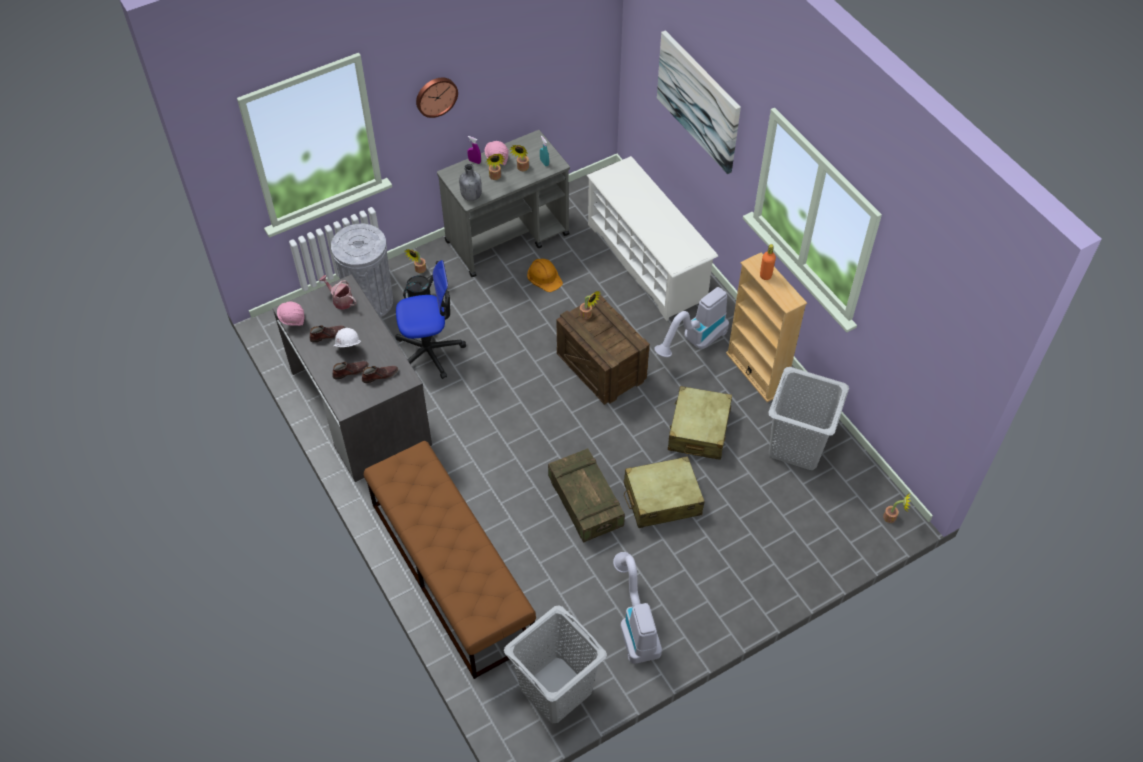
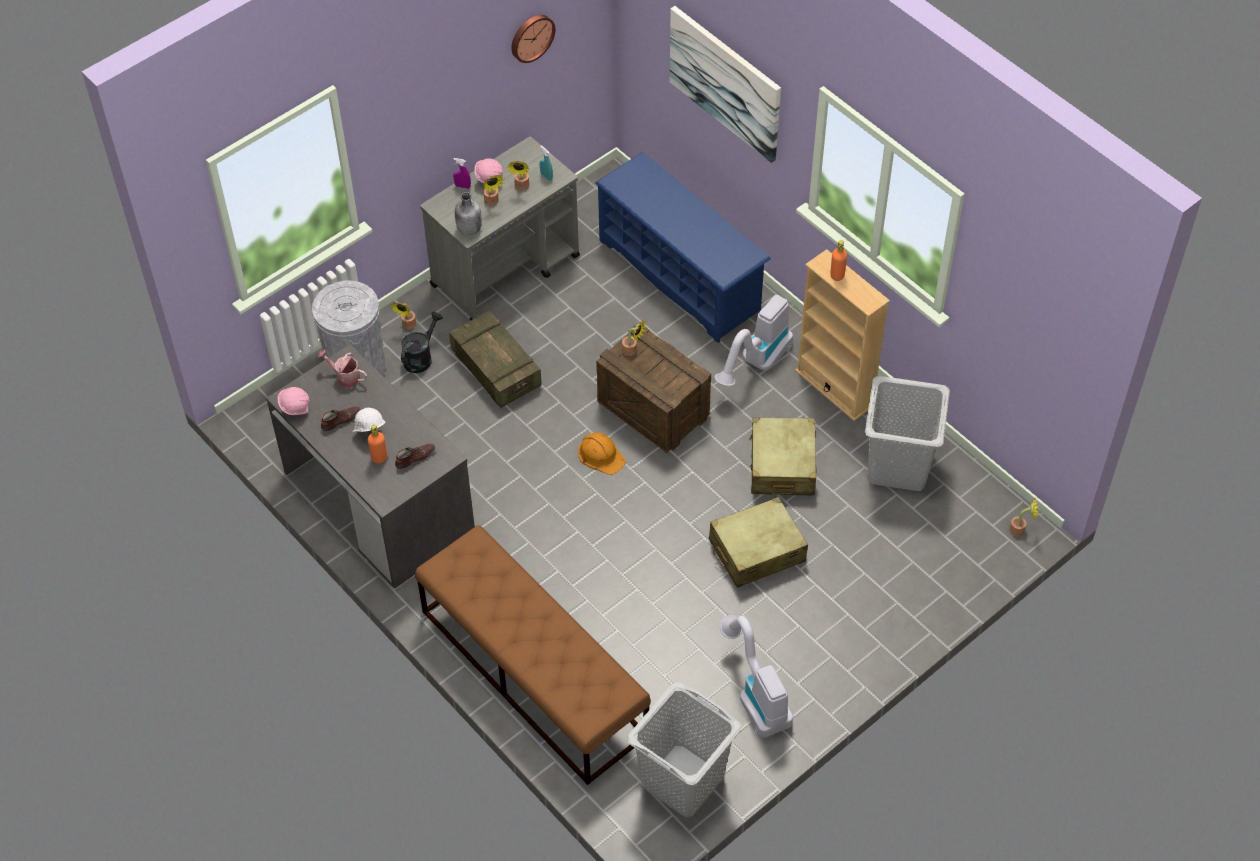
camera: 10 degrees left, 0 degrees up
(350, 371) = (379, 458): brown shoe -> orange bottle
(429, 351) = (444, 422): office chair -> none
(435, 96) = (415, 118): wall clock -> wall clock (531, 37)
(544, 276) = (561, 311): orange hard hat -> orange hard hat (601, 455)
(585, 502) = (670, 569): crate -> crate (496, 369)
(647, 262) = (680, 275): white shoe rack -> blue shoe rack

